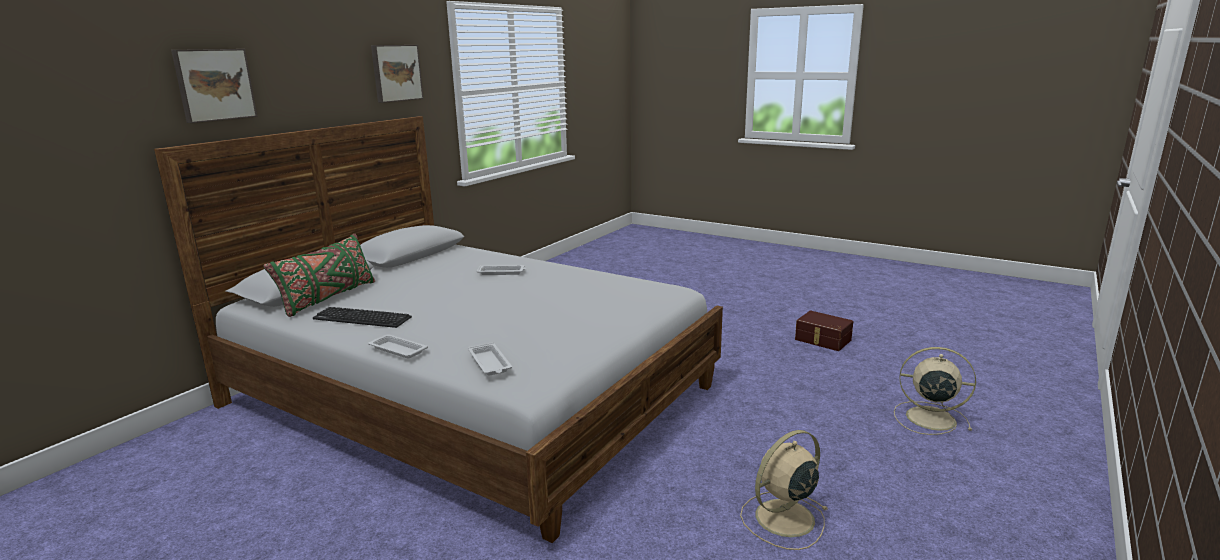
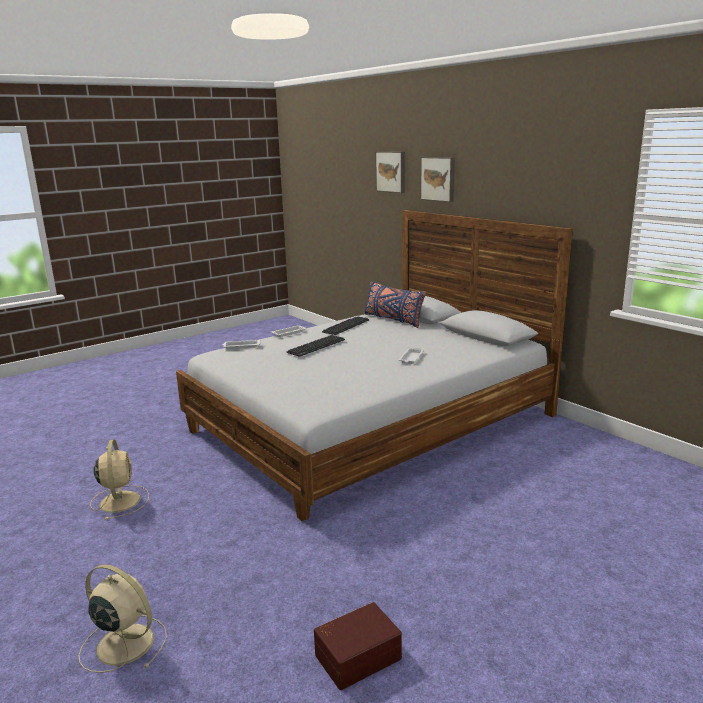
camera: 110 degrees right, 0 degrees up
(327, 298) = (393, 319): green pillow -> blue pillow
(396, 73) = (563, 184): picture -> picture (391, 171)
(476, 316) = (316, 346): none -> keyboard
(928, 418) = (123, 643): beige fan -> beige fan turned 105 degrees counterclockwise

